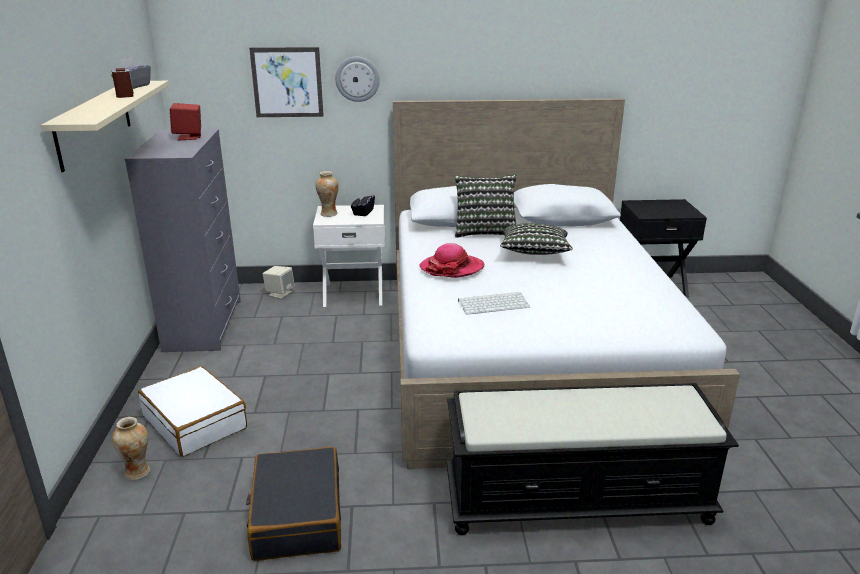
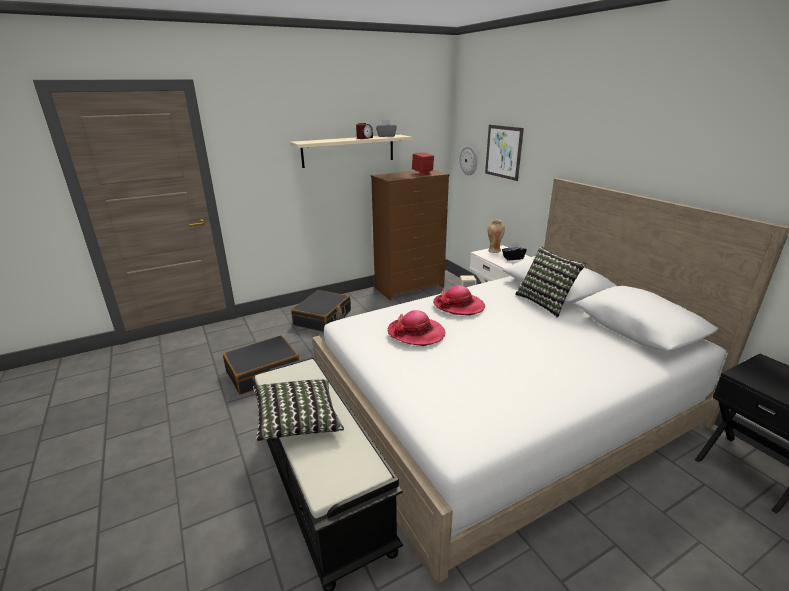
camera: 65 degrees right, 0 degrees up
(137, 472) = (278, 320): vase -> none
(195, 422) = (323, 318): white suitcase -> black suitcase
(204, 324) = (410, 287): grey dresser -> brown dresser
(357, 79) = (541, 156): wall clock -> wall clock (469, 160)
(494, 303) = (416, 333): keyboard -> hat
(534, 253) = (531, 331): pillow -> pillow (298, 421)

